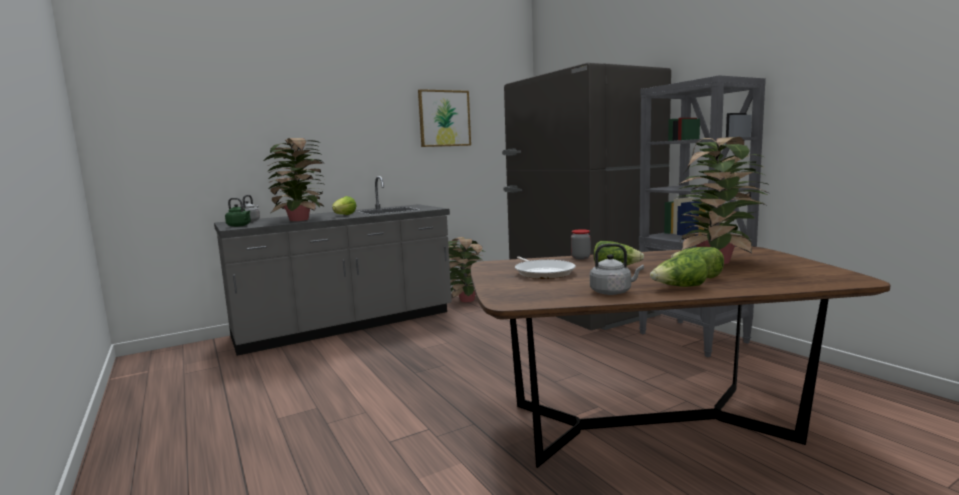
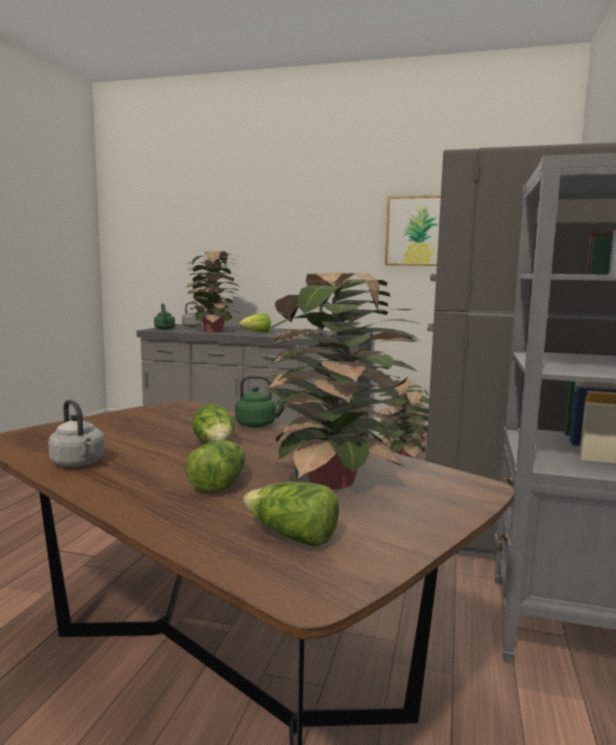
camera: 45 degrees right, 0 degrees up
(543, 272) = (156, 426): frying pan -> none
(580, 258) = (258, 424): jar -> green kettle
(679, 287) = (130, 486): lettuce -> lettuce (292, 537)

